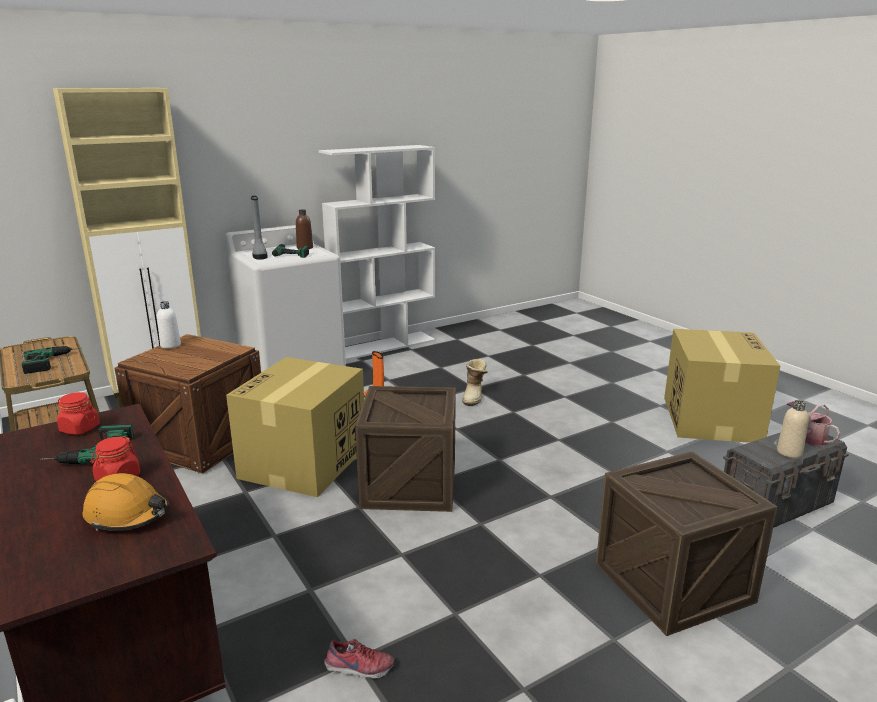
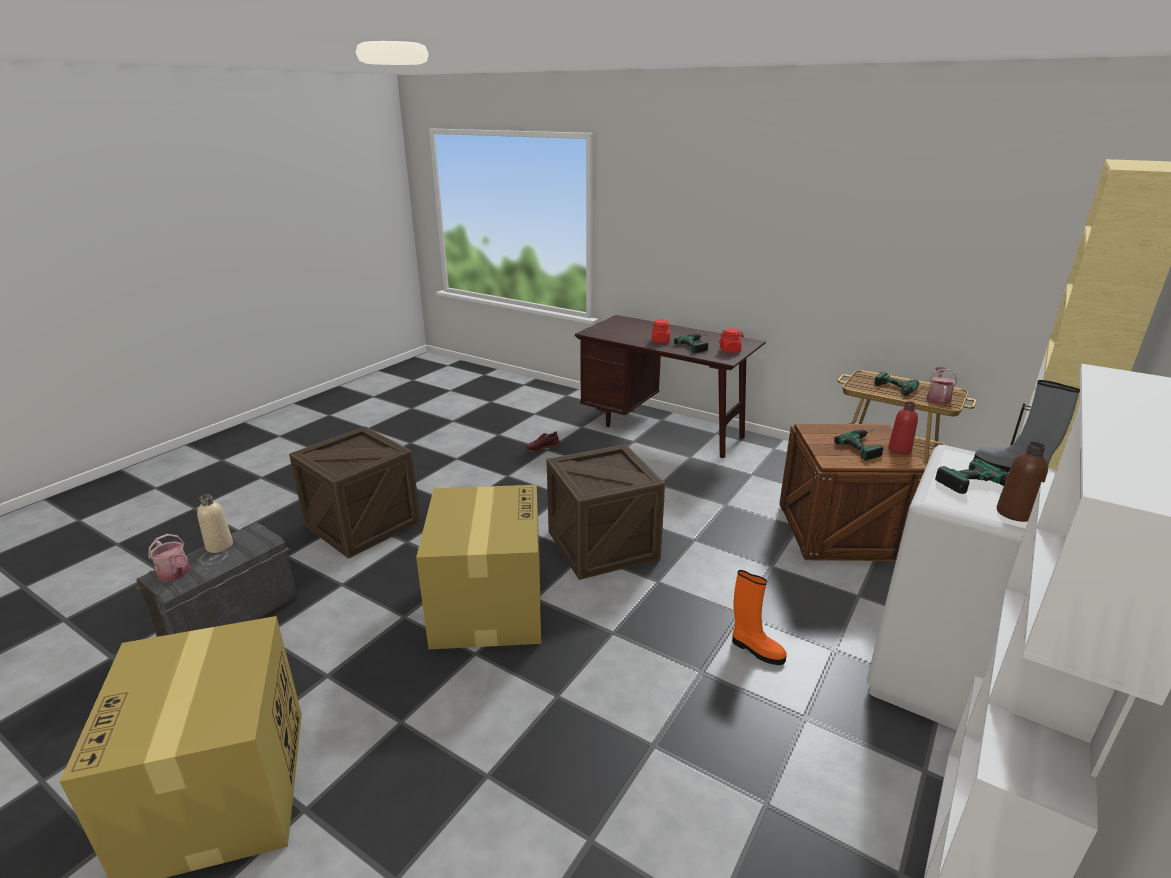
camera: 155 degrees right, 5 degrees up
(52, 345) = (937, 398): none -> watering can
(128, 515) = (629, 334): orange hard hat -> none
(170, 345) = (899, 450): white bottle -> red bottle
(186, 352) = (866, 446): none -> power drill
(303, 463) = (718, 539): cardboard box -> cardboard box (488, 603)
(474, 397) = (635, 715): boot -> none

